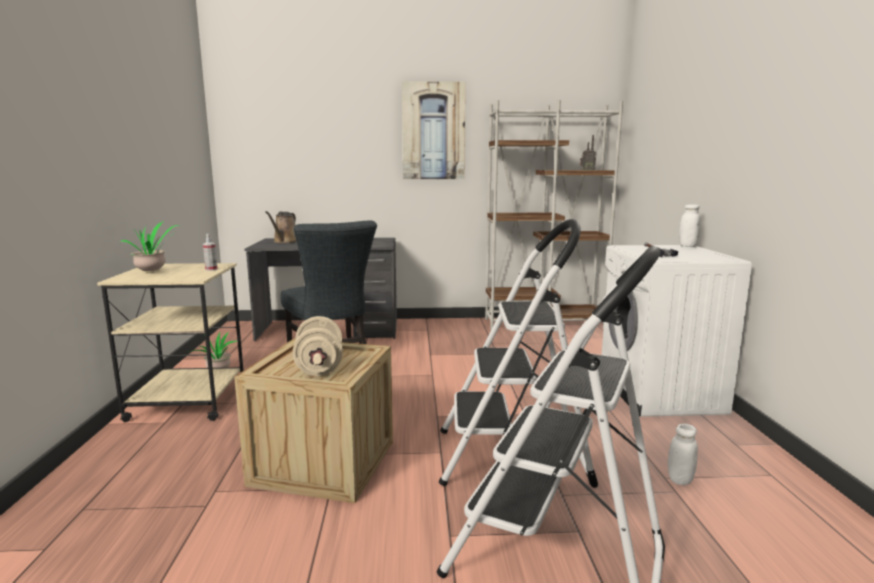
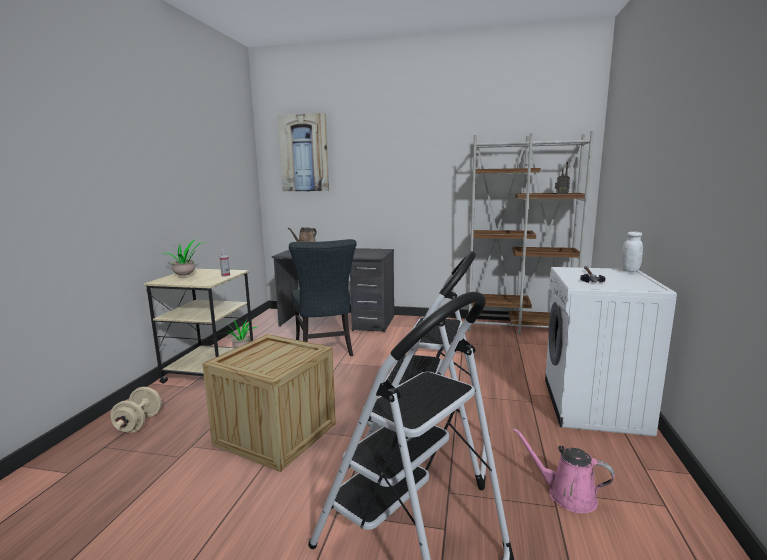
camera: 15 degrees right, 0 degrees up
(319, 367) = (267, 361): beige dumbbell -> beige dumbbell (139, 423)
(433, 131) = (426, 161): picture -> picture (304, 153)
(680, 479) = (567, 495): white jar -> pink watering can

